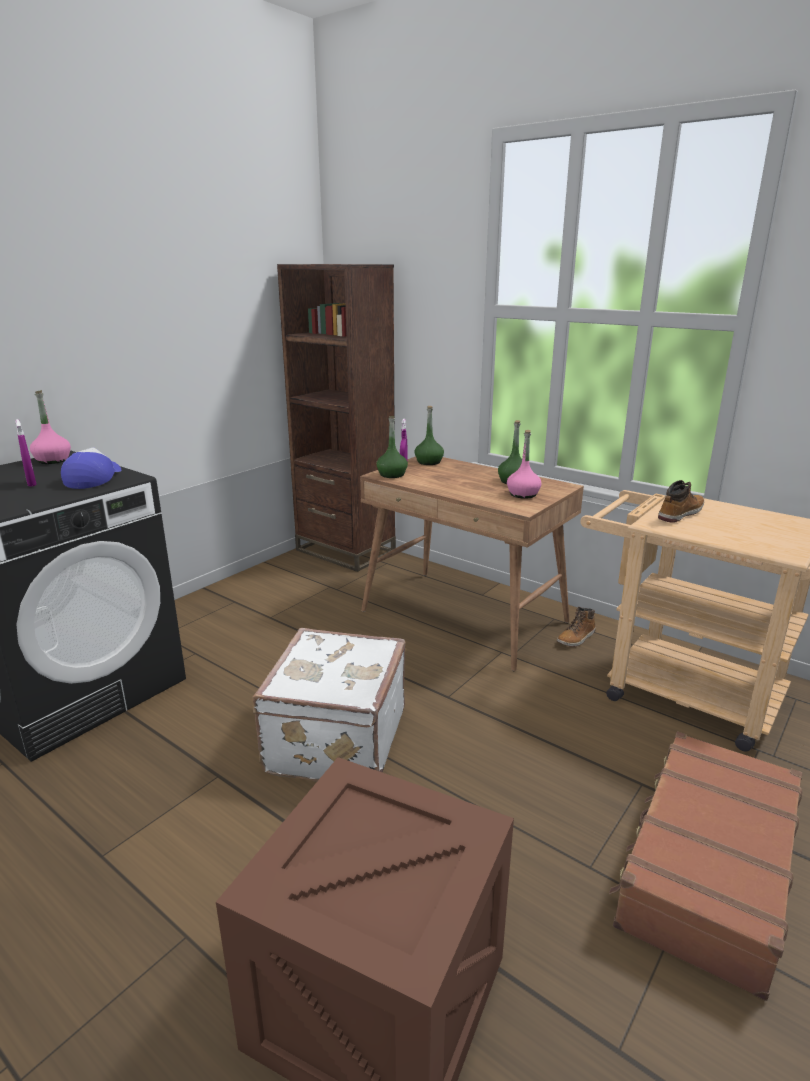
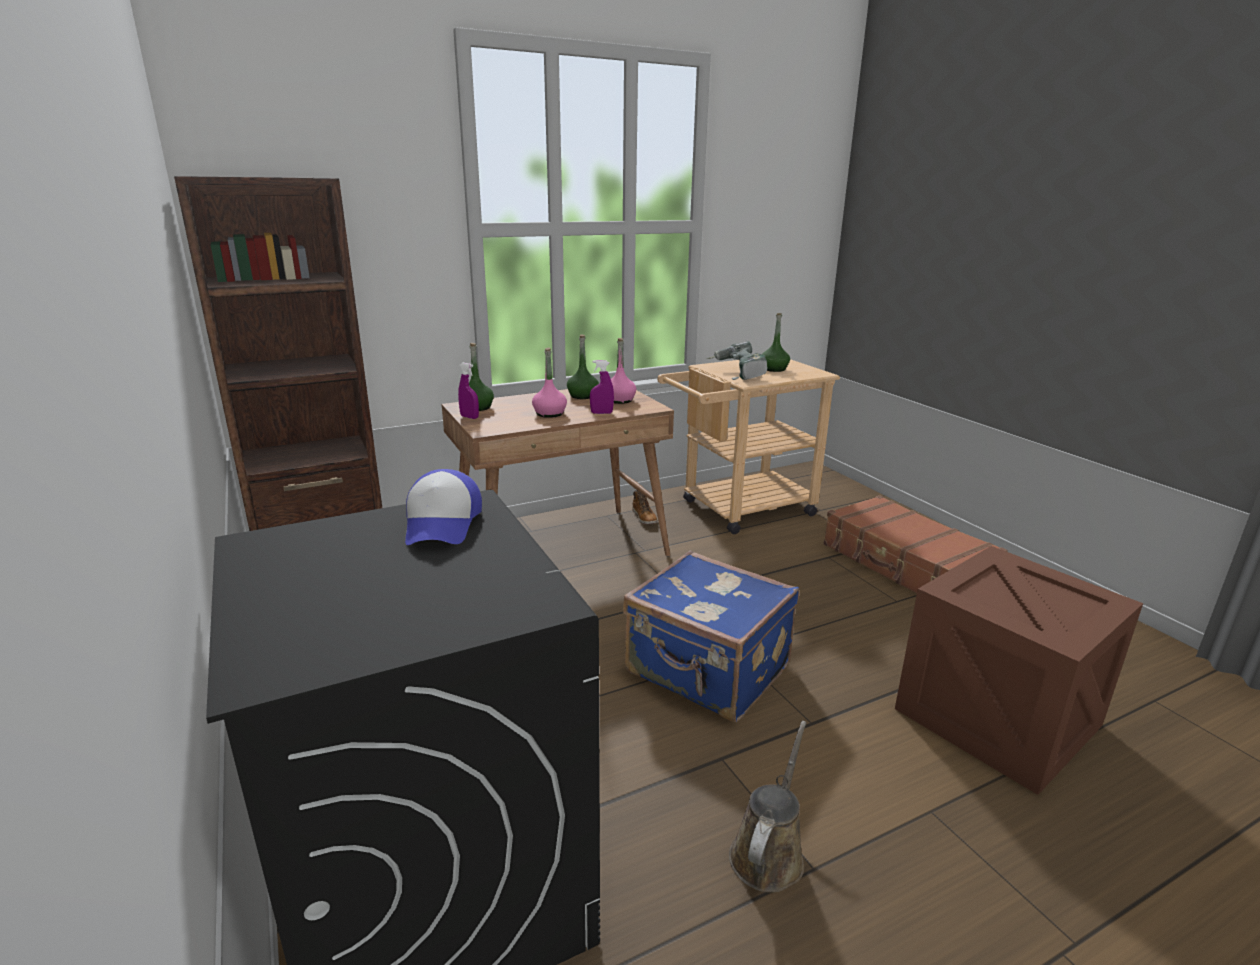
camera: 65 degrees left, 0 degrees up
(31, 483) = (406, 568): purple spray bottle -> purple spray bottle (601, 413)
(52, 460) = (272, 550): pink bottle -> pink bottle (549, 414)
(93, 478) = (443, 523): cap -> cap turned 120 degrees counterclockwise
(116, 825) = (768, 852): none -> brown watering can
(334, 740) = (707, 671): white suitcase -> blue suitcase
(392, 475) = (493, 426): green bottle -> green bottle (774, 369)
(679, 514) = (737, 373): boot -> power drill

